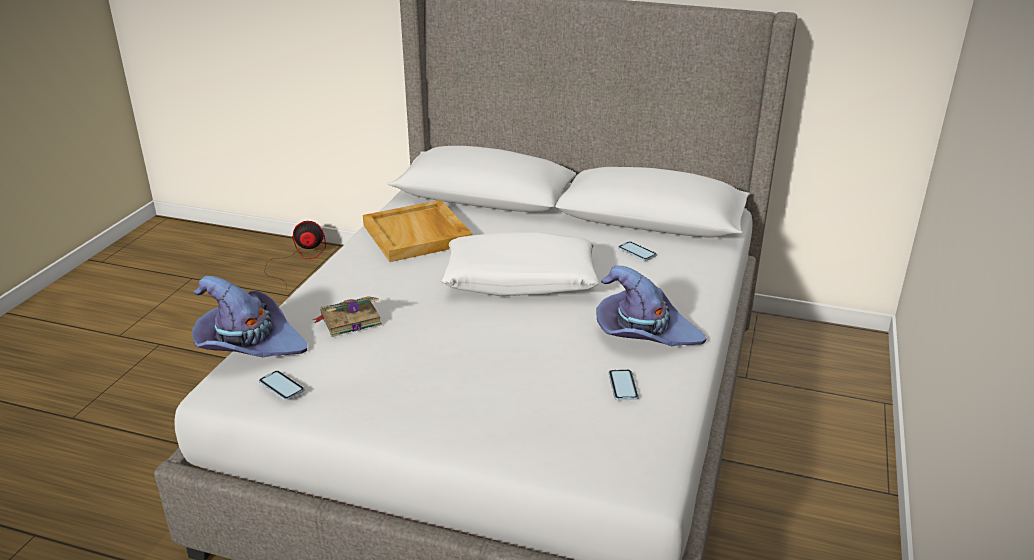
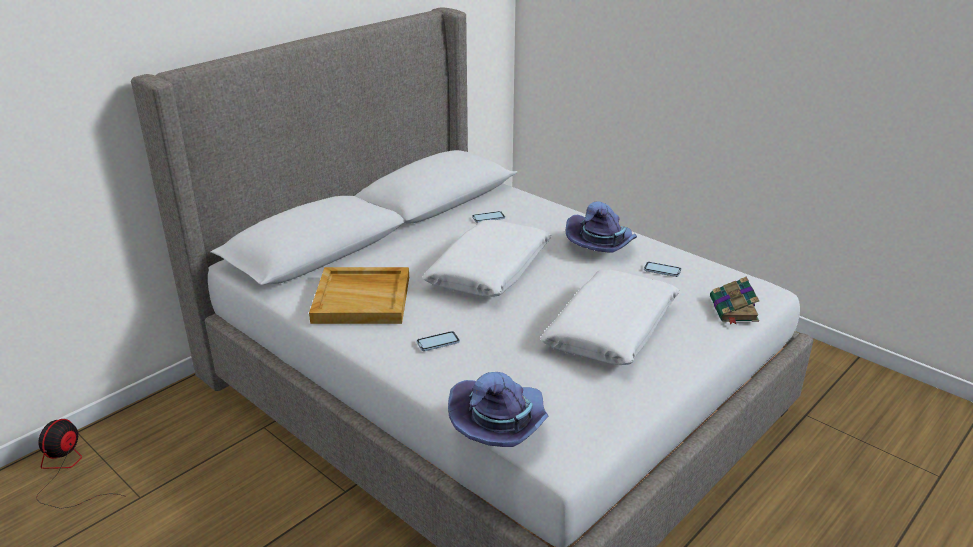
camera: 65 degrees left, 0 degrees up
(282, 387) = (584, 417): phone -> phone (438, 342)
(349, 320) = (500, 361): book -> book (734, 310)
(455, 375) = (611, 330): none -> white pillow

